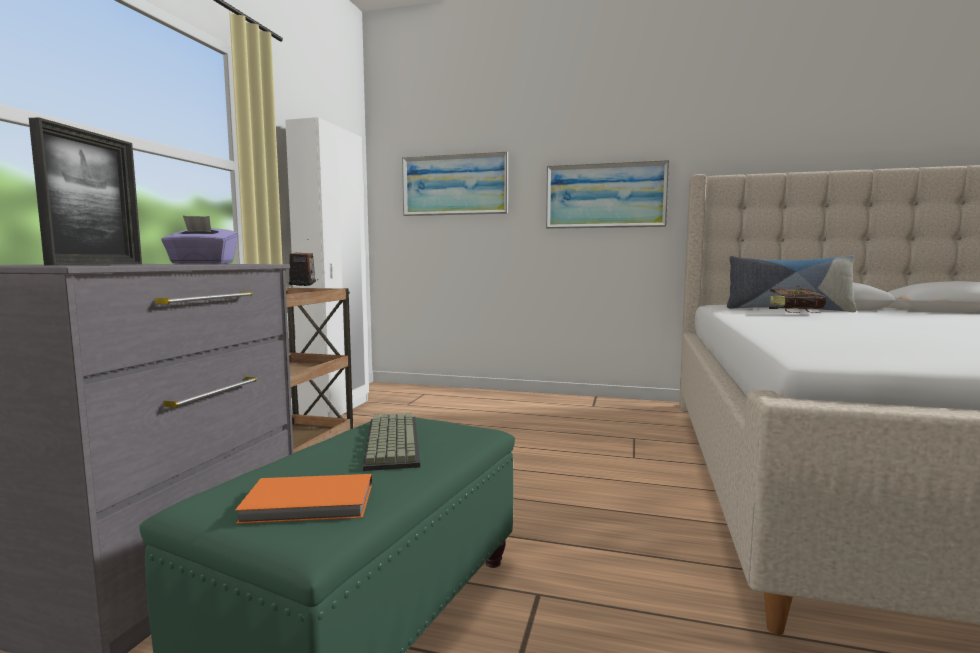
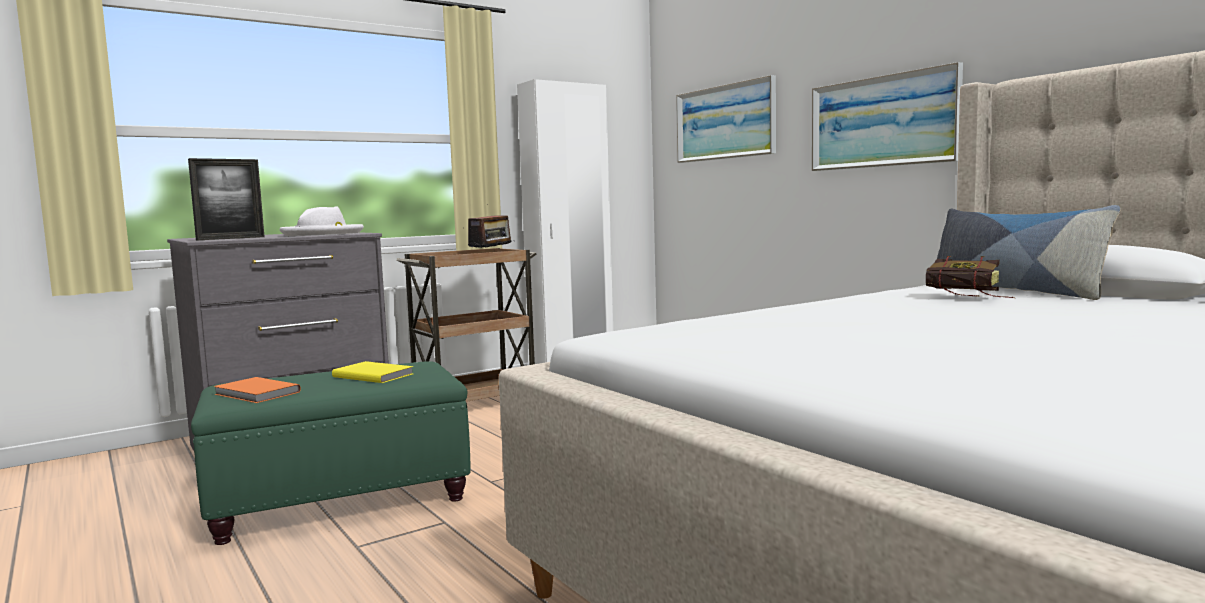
camera: 40 degrees right, 0 degrees up
(202, 263) = (322, 234): purple tissue box -> white hat
(390, 441) = (373, 375): keyboard -> yellow book

